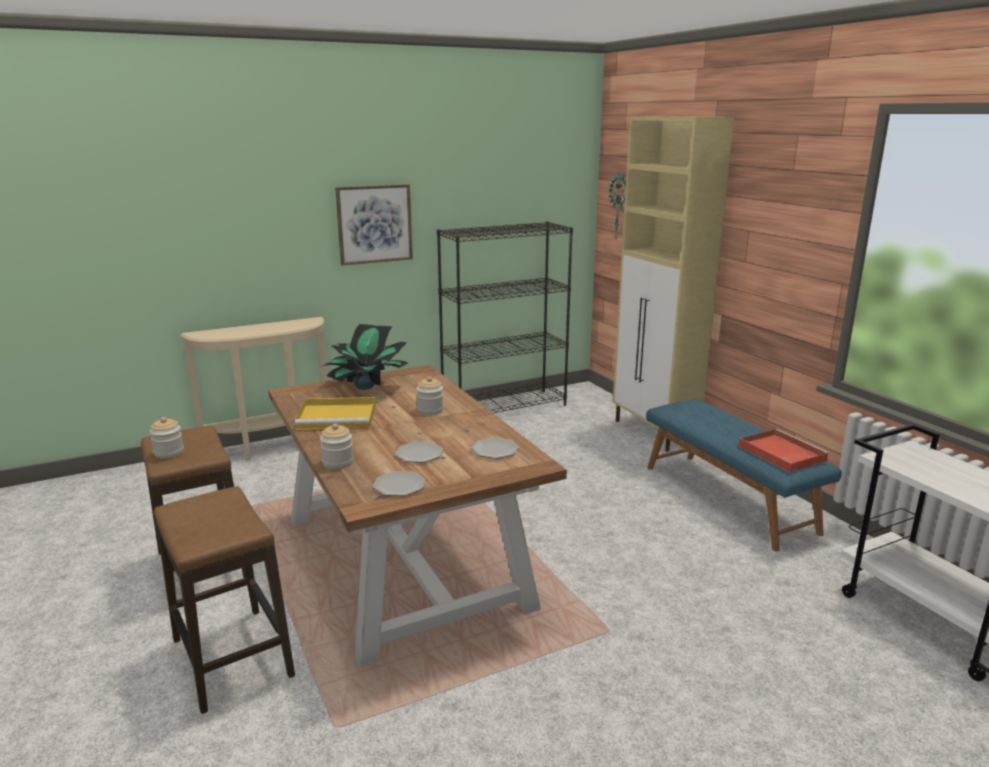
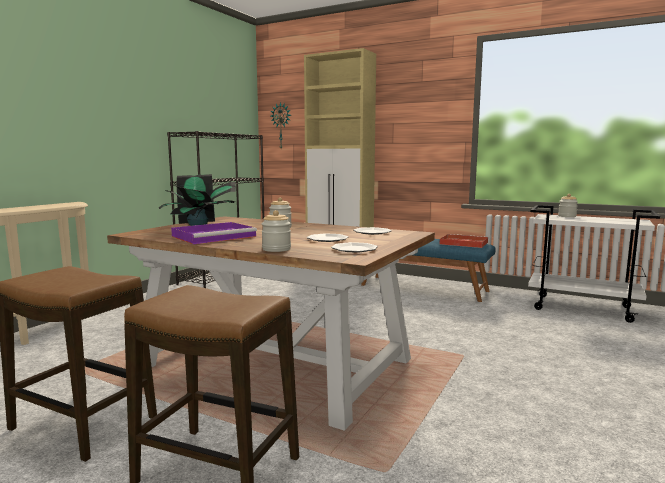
camera: 35 degrees left, 10 degrees down
(169, 452) = (57, 283): jar -> jar (567, 216)
(339, 417) = (215, 236): yellow tray -> purple tray
(374, 224) = (120, 122): picture -> none

